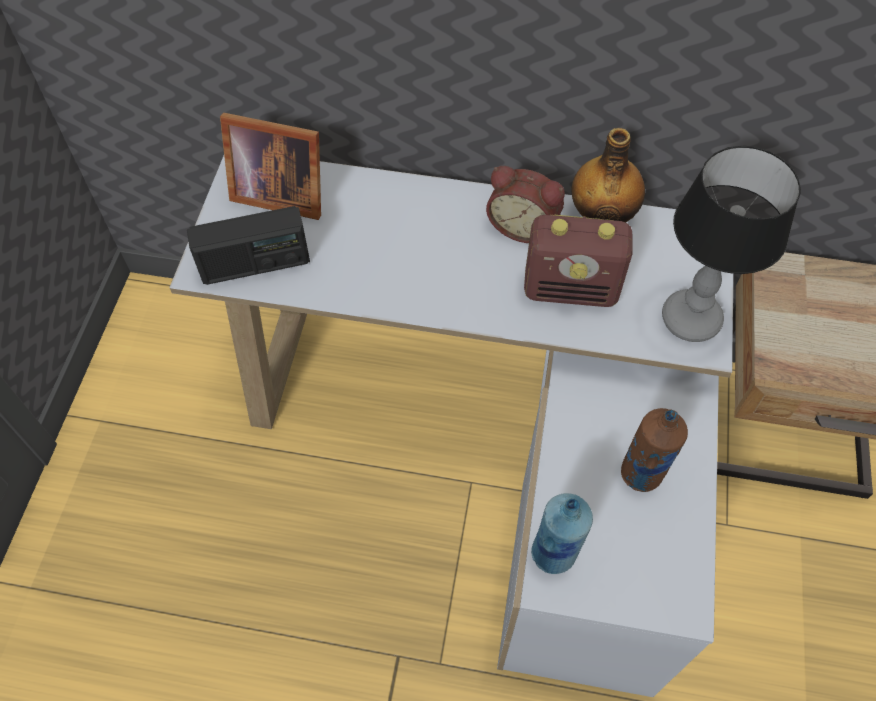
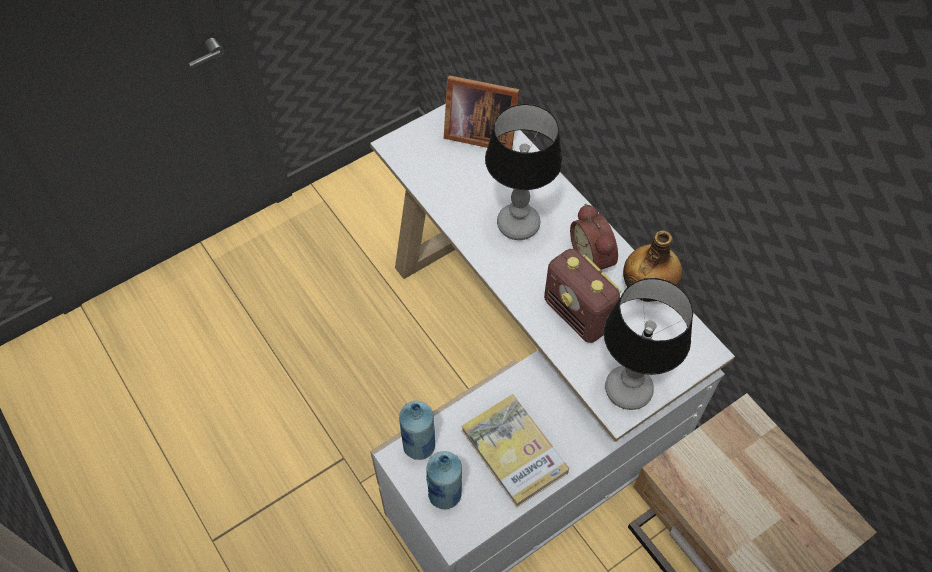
camera: 45 degrees right, 0 degrees up
(255, 264) = (424, 163): radio -> none
(278, 193) = (478, 132): picture frame -> picture frame turned 45 degrees counterclockwise
(419, 250) = (518, 223): none -> table lamp
(632, 577) = (445, 495): none -> blue bottle
(642, 473) = (514, 451): brown bottle -> book

